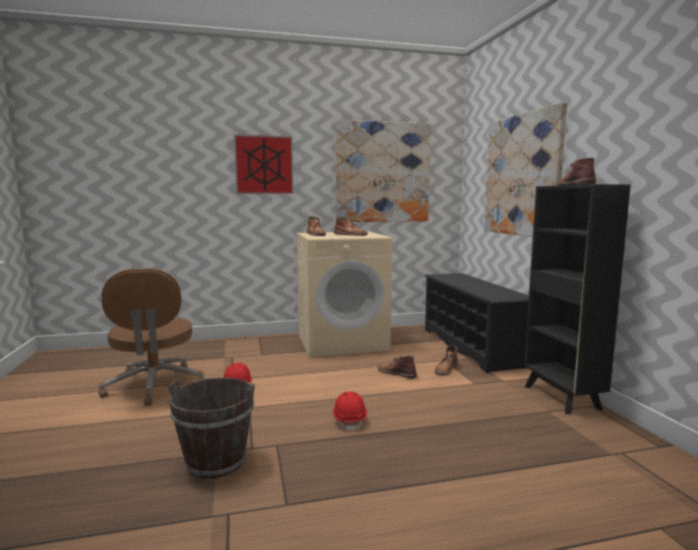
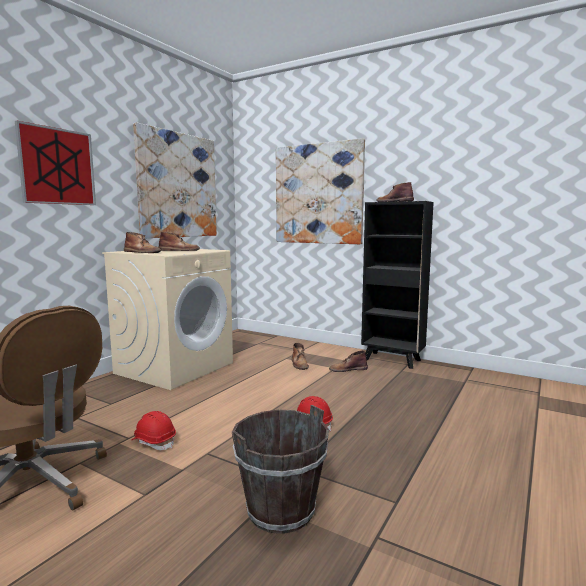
camera: 45 degrees left, 0 degrees up
(396, 373) = (272, 378): brown boot -> brown boot (347, 369)
(471, 347) = (284, 344): black shoe rack -> none

